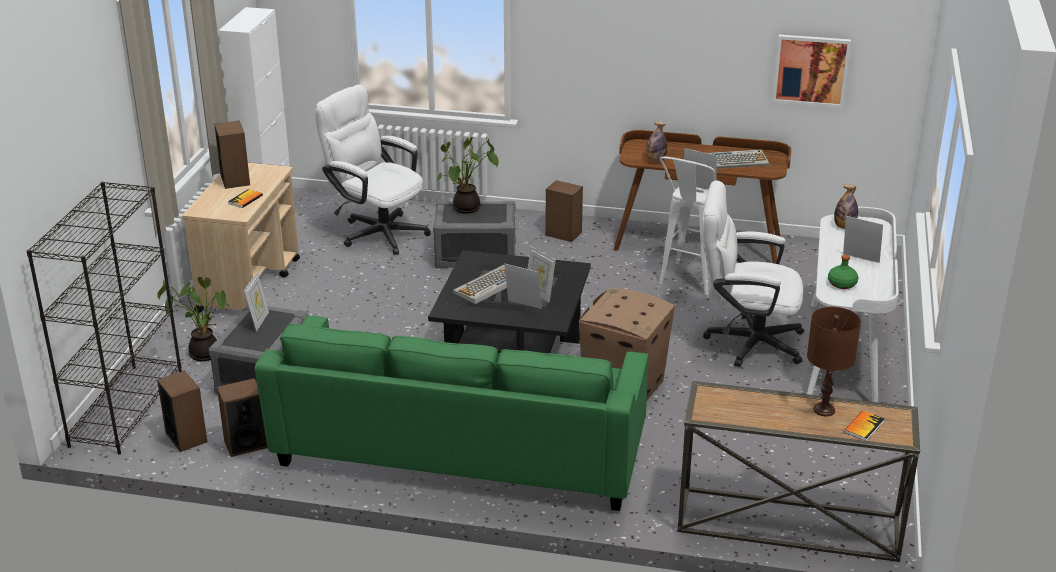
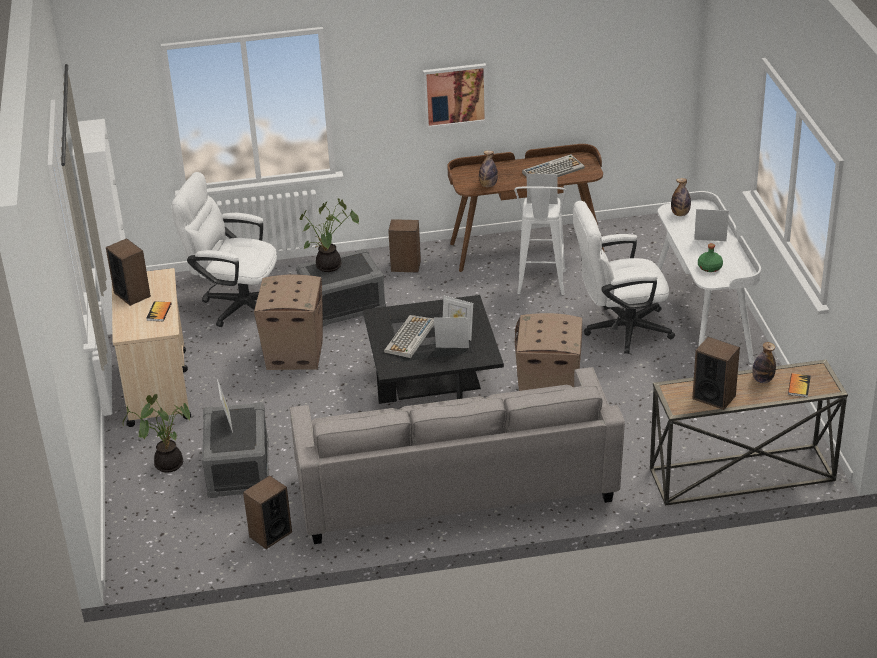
camera: 20 degrees left, 5 degrees up
(127, 408) = (138, 533): black bookcase -> none
(186, 437) = (214, 543): speaker -> speaker (714, 397)
(398, 286) = (295, 354): none -> cardboard box
(459, 453) = (455, 490): green sofa -> grey sofa
(811, 70) = (603, 77): picture -> picture (455, 95)
(824, 409) = (762, 380): brown table lamp -> bottle

